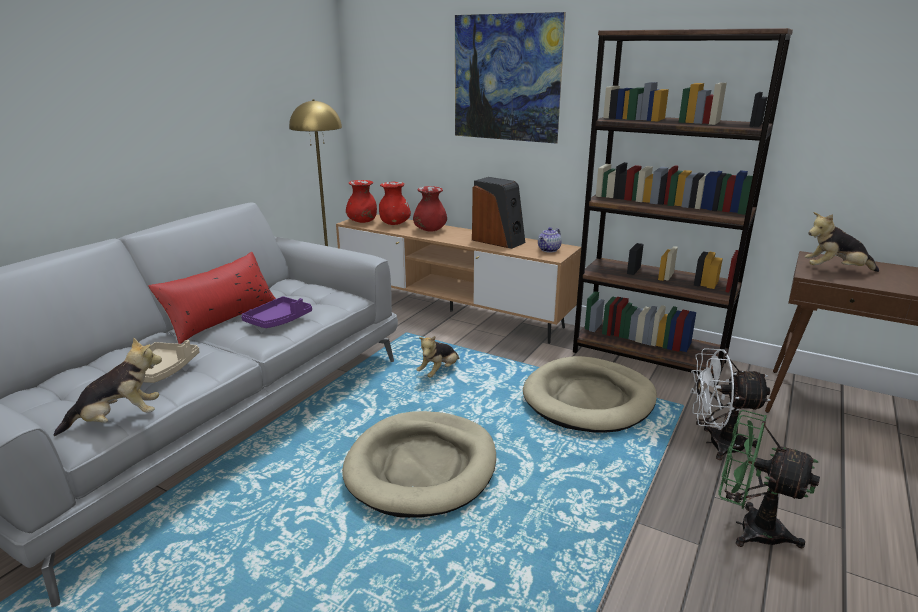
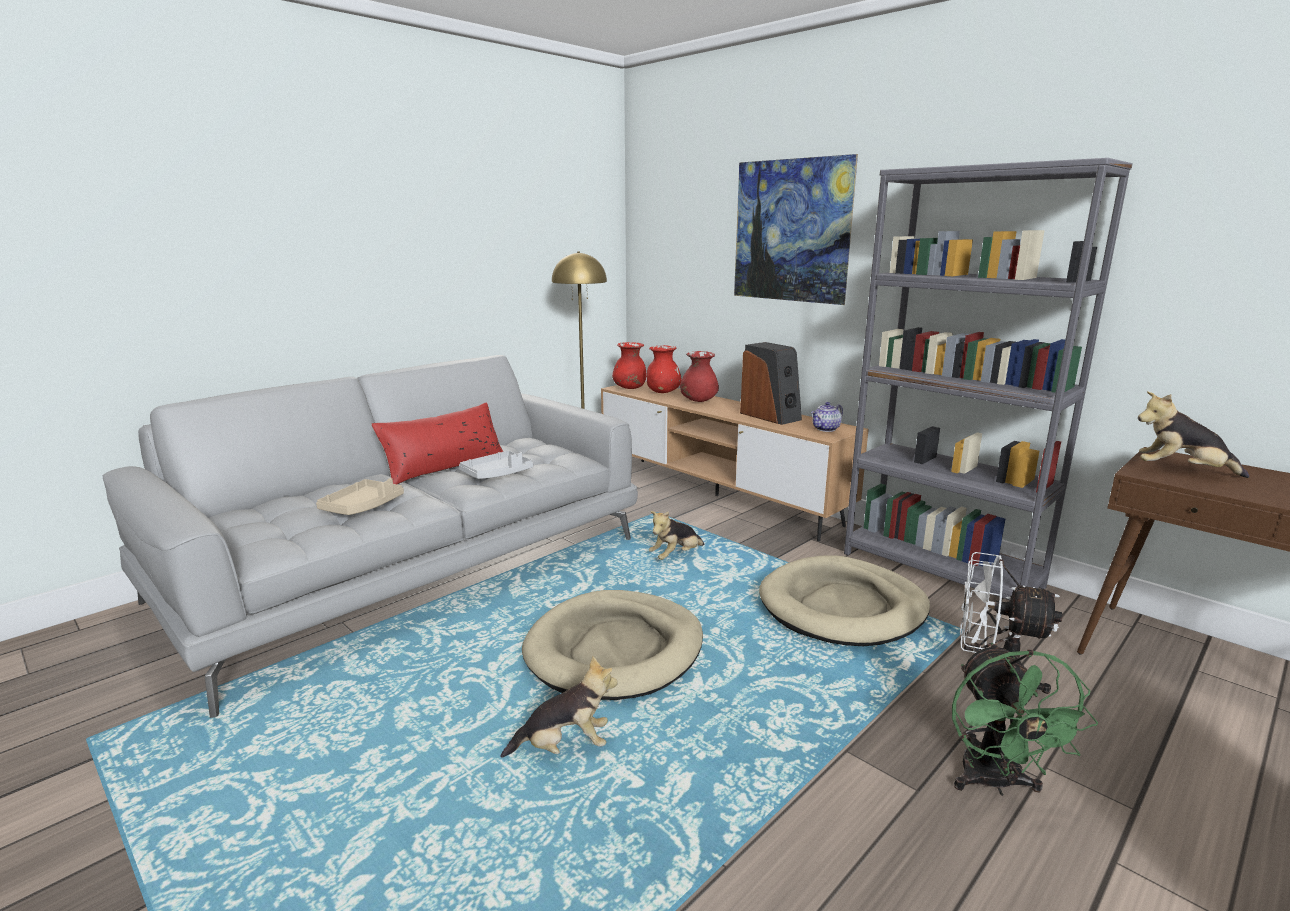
camera: 15 degrees right, 5 degrees down
(118, 420) = (303, 544): plush toy -> plush toy (564, 747)
(279, 320) = (497, 474): purple tray -> grey tray
(648, 356) = (940, 570): brown bookcase -> grey bookcase
(749, 527) = (994, 783): green fan -> green fan turned 135 degrees counterclockwise

